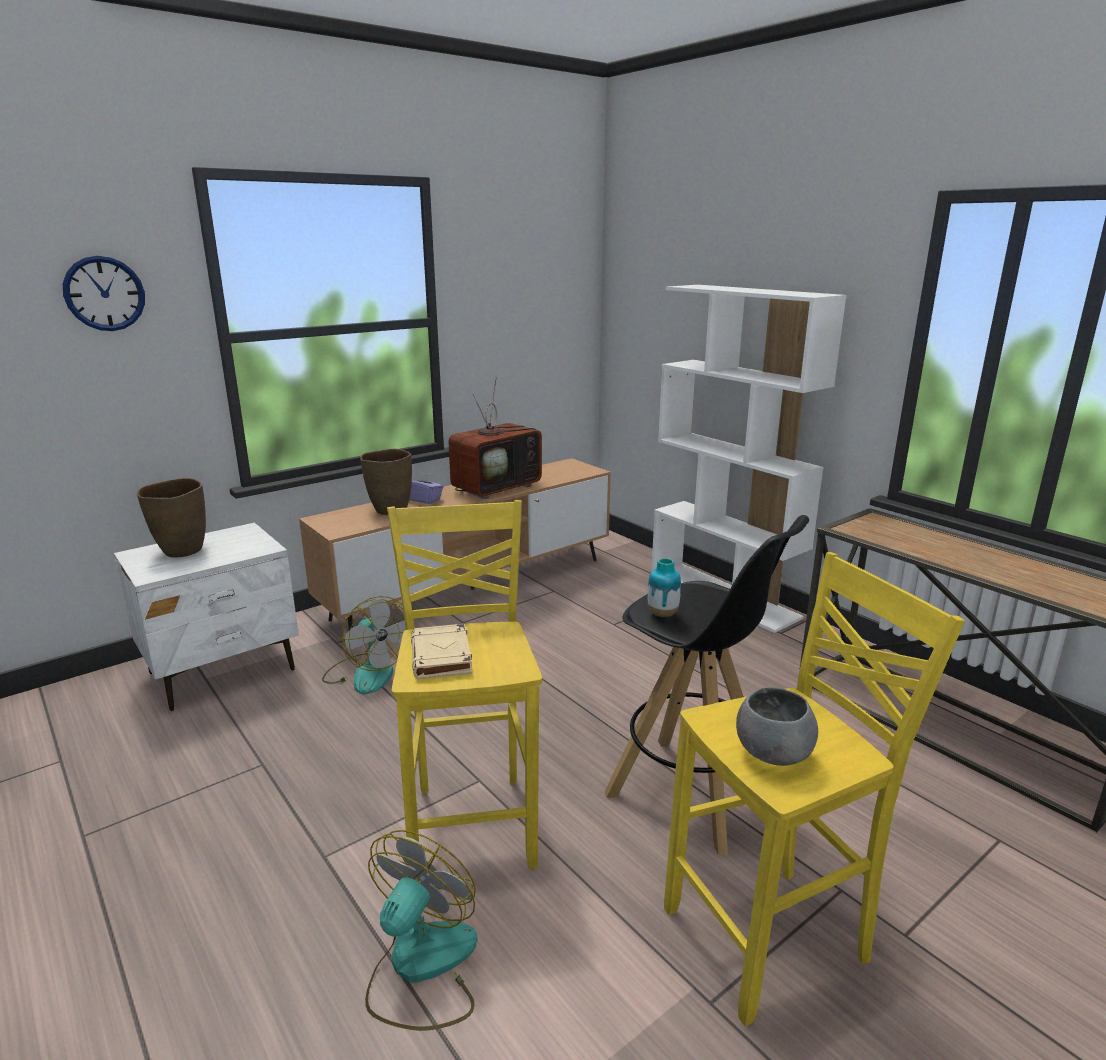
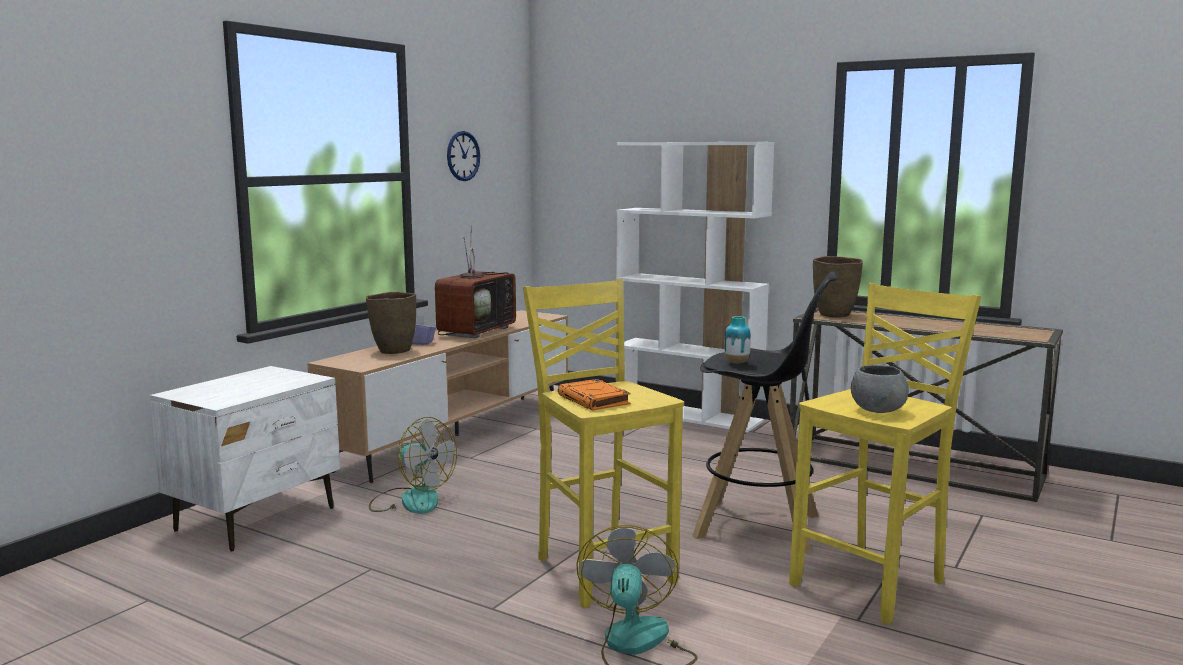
camera: 20 degrees left, 10 degrees down
(104, 293) = (146, 132): wall clock -> wall clock (463, 156)
(182, 551) = (226, 387): brown vase -> brown vase (835, 315)
(441, 657) = (594, 400): beige book -> orange book

